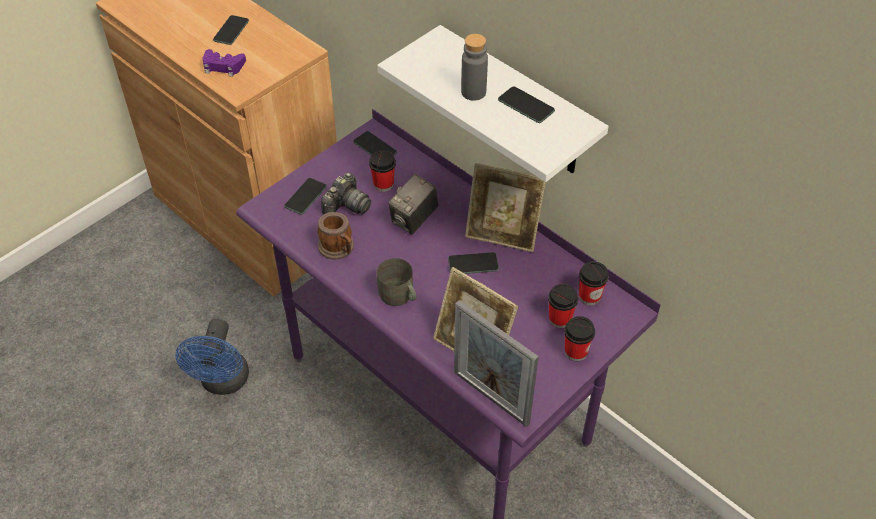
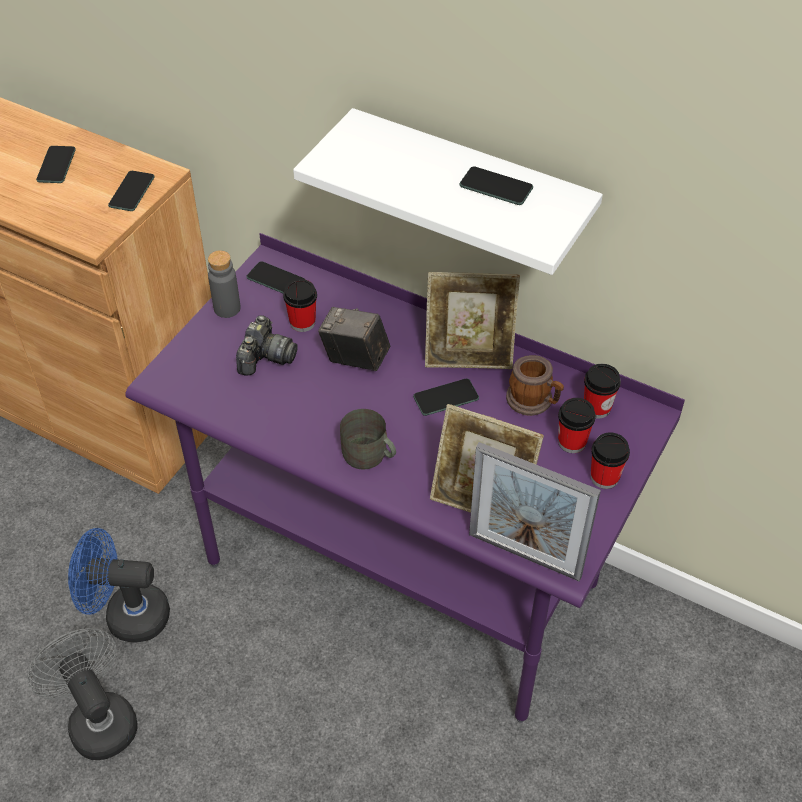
camera: 15 degrees left, 0 degrees up
(180, 455) = (98, 719): none -> grey fan
(223, 66) = (61, 211): purple game controller -> none
(223, 383) = (127, 615): blue fan -> blue fan turned 105 degrees clockwise
(305, 196) = (209, 356): phone -> phone (131, 191)
(338, 249) = (274, 413): mug -> mug (534, 401)
(414, 220) = (355, 358): camera -> camera turned 90 degrees clockwise
(473, 92) = (426, 182): grey bottle -> grey bottle (227, 308)

